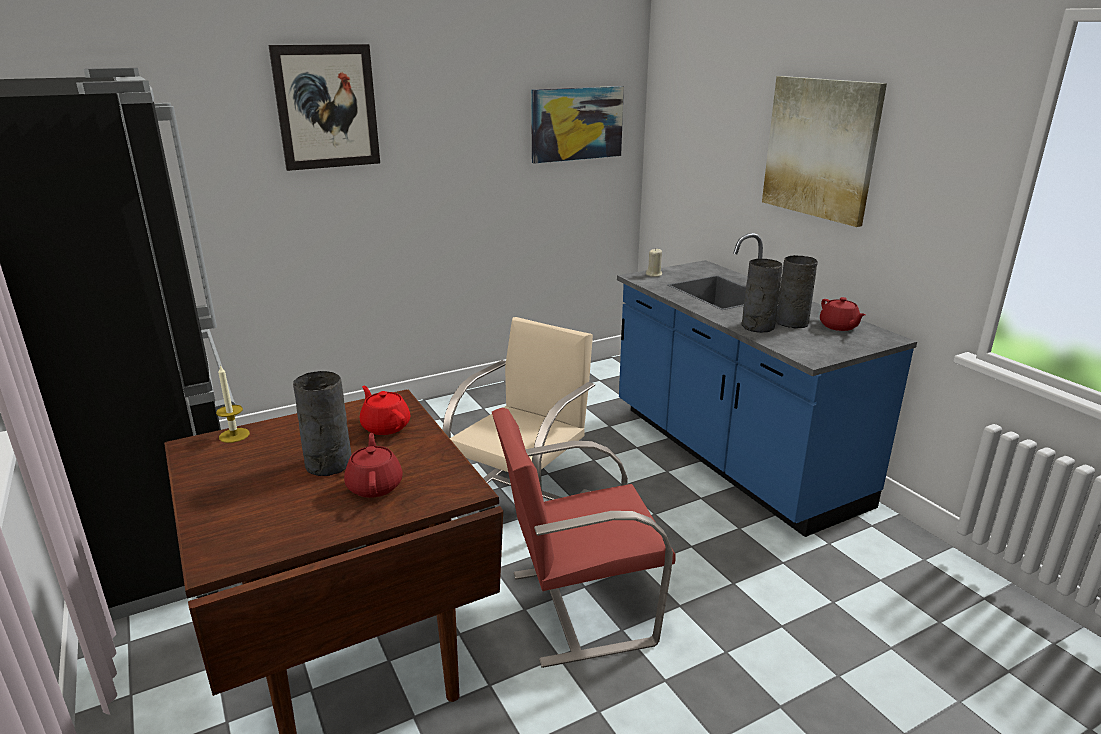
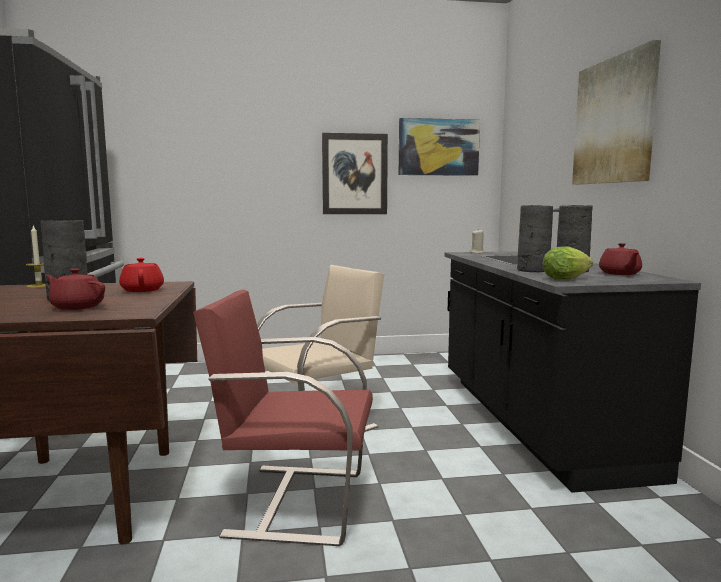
camera: 20 degrees right, 15 degrees down
(326, 107) = (238, 121): picture -> picture (354, 174)
(375, 485) = (77, 307): red teapot -> red teapot turned 75 degrees counterclockwise
(731, 456) = (534, 422): blue counter -> black counter
(808, 348) = (567, 279): none -> lettuce

